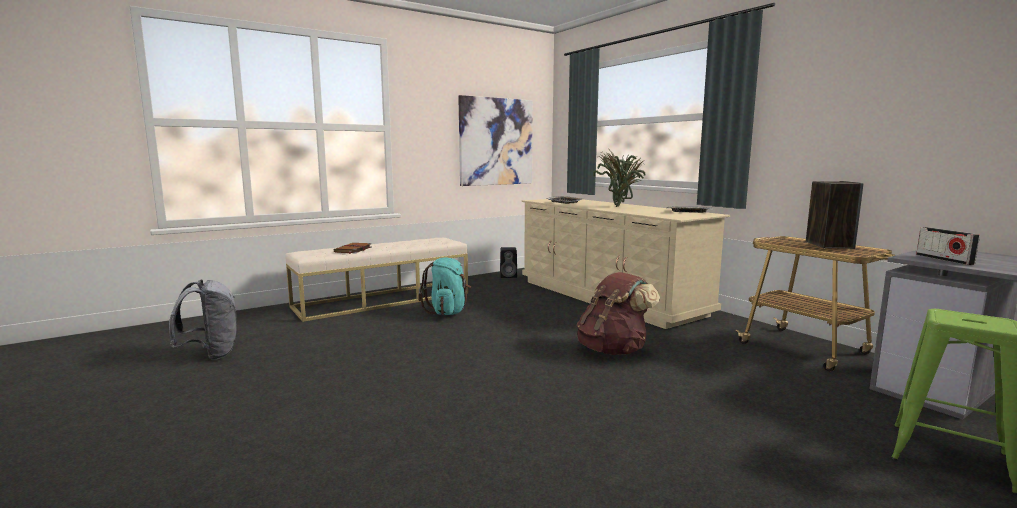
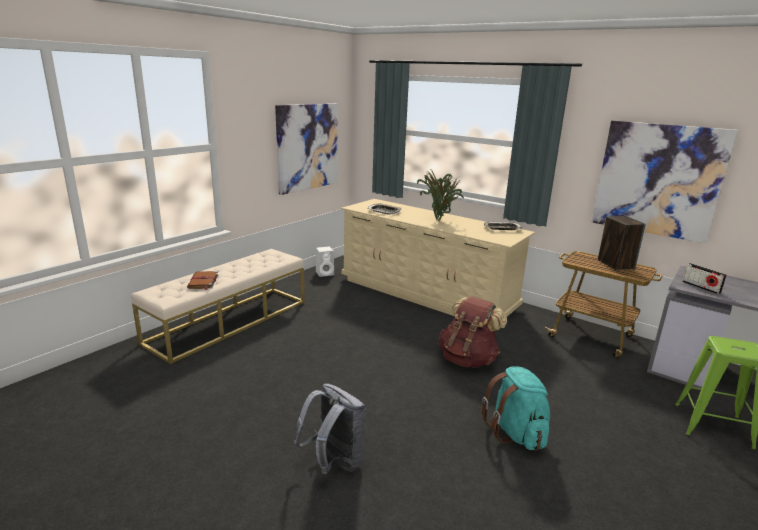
camera: 20 degrees left, 10 degrees up
(211, 355) = (110, 427): grey backpack -> grey backpack (334, 462)
(447, 312) = (303, 331): turquoise backpack -> turquoise backpack (516, 433)
(509, 276) = (325, 273): black speaker -> white speaker
(887, 130) = (658, 180): none -> picture

